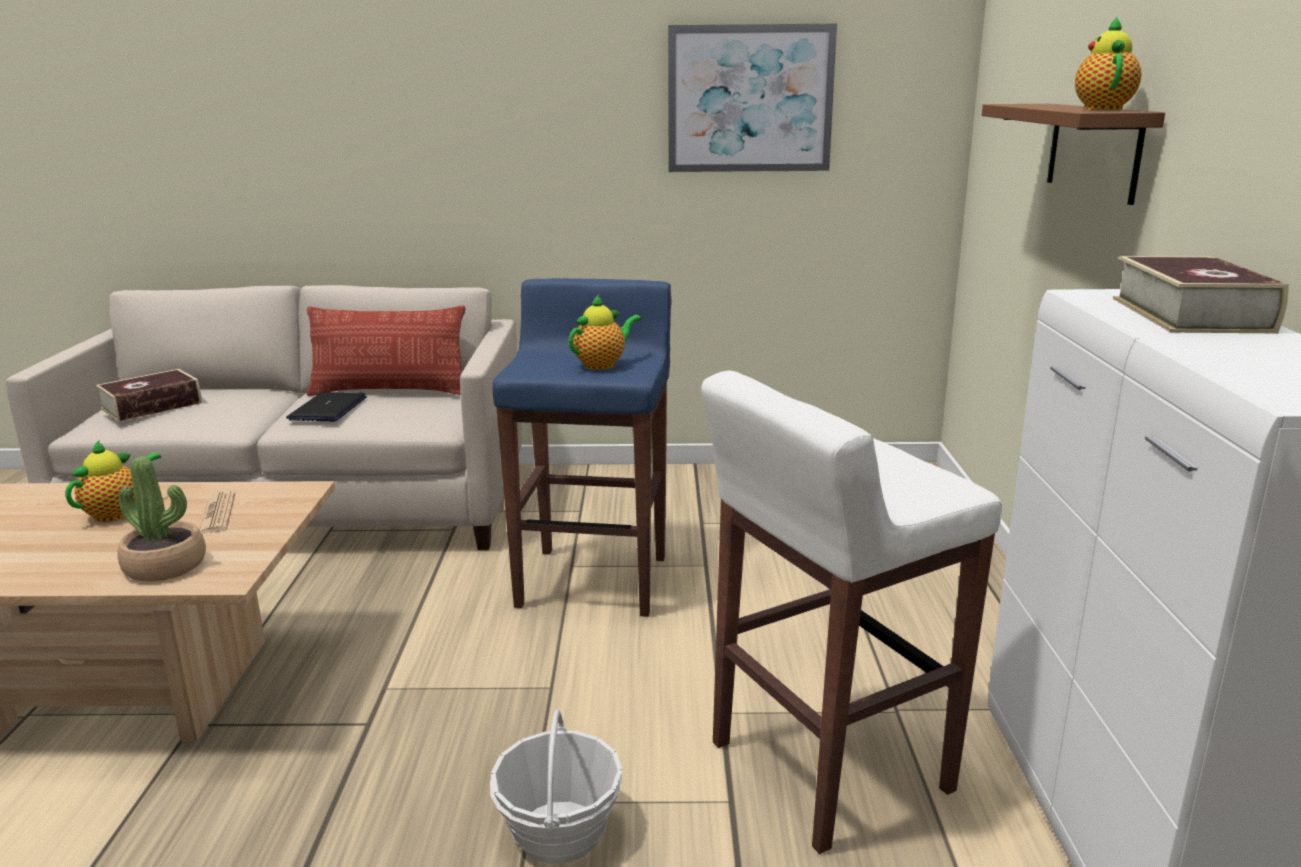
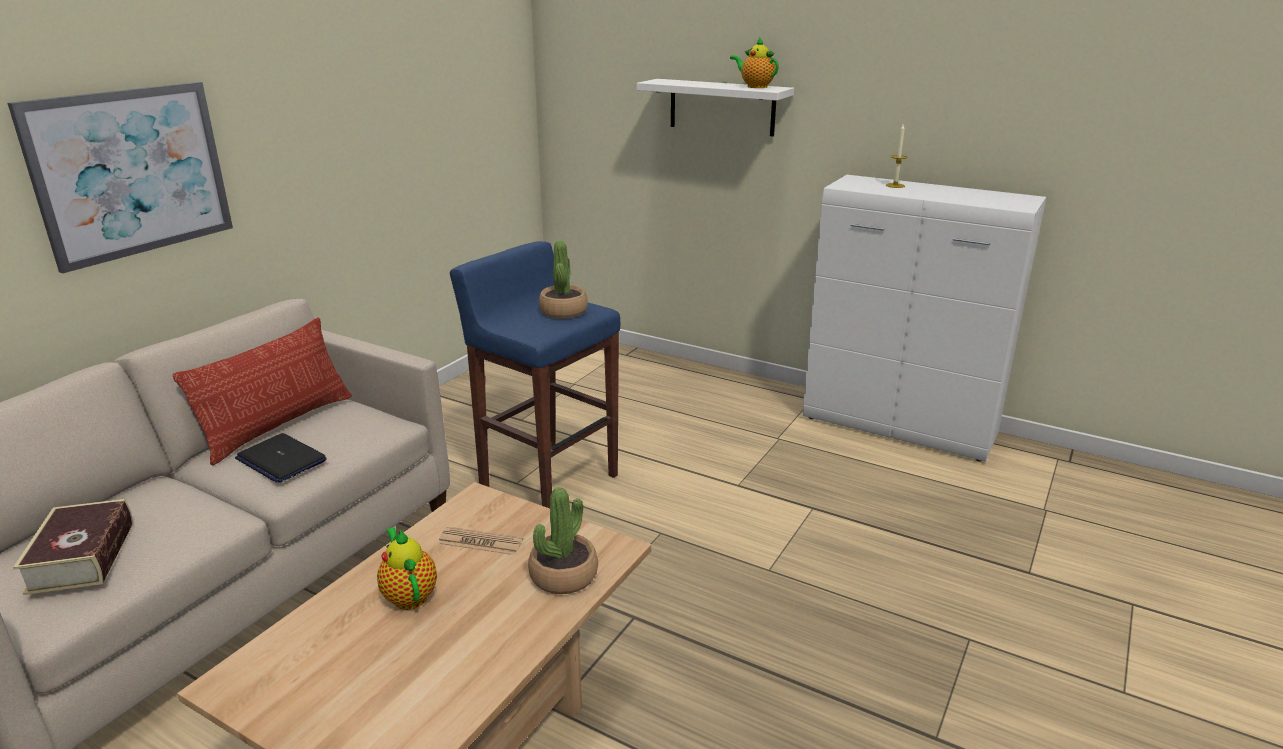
camera: 60 degrees left, 5 degrees up
(559, 832) = (800, 567): basket -> none
(602, 365) = (563, 311): teapot -> potted plant
(750, 99) = (424, 86): picture -> picture (131, 172)
(826, 768) = (807, 473): white stool -> none
(1093, 150) = (722, 107): brown shelf -> white shelf
(1190, 314) = (895, 185): book -> candle

